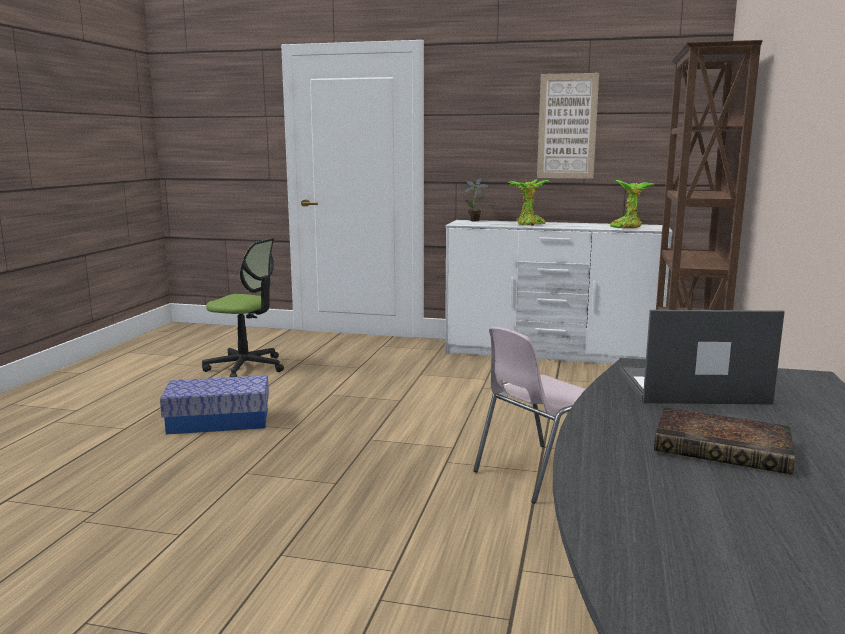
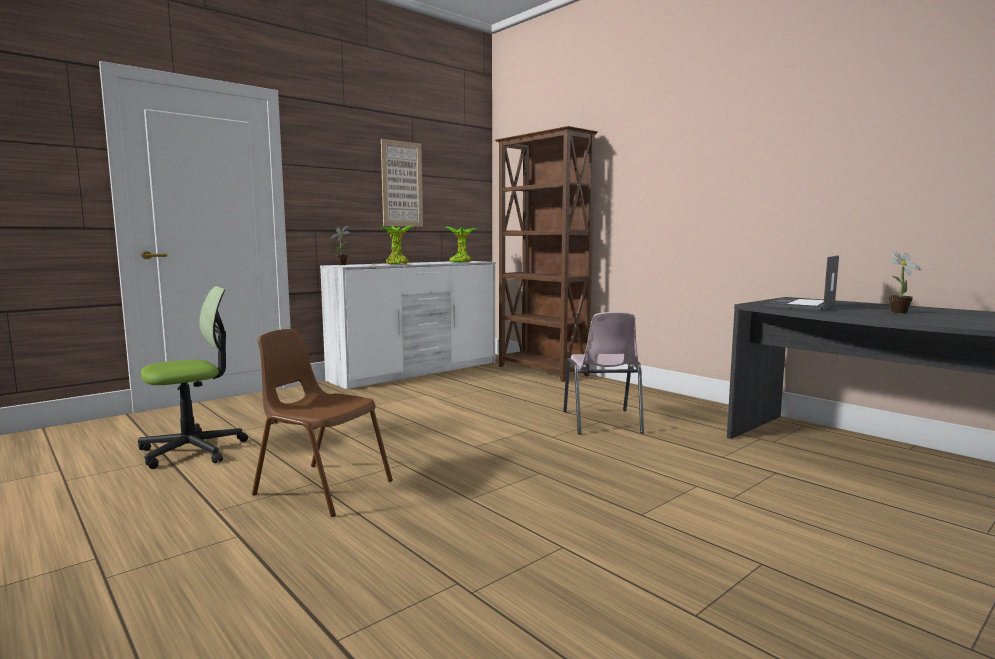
camera: 55 degrees left, 5 degrees down
(219, 421) = (322, 488): storage box -> brown chair
(725, 448) = (896, 312): book -> potted plant

